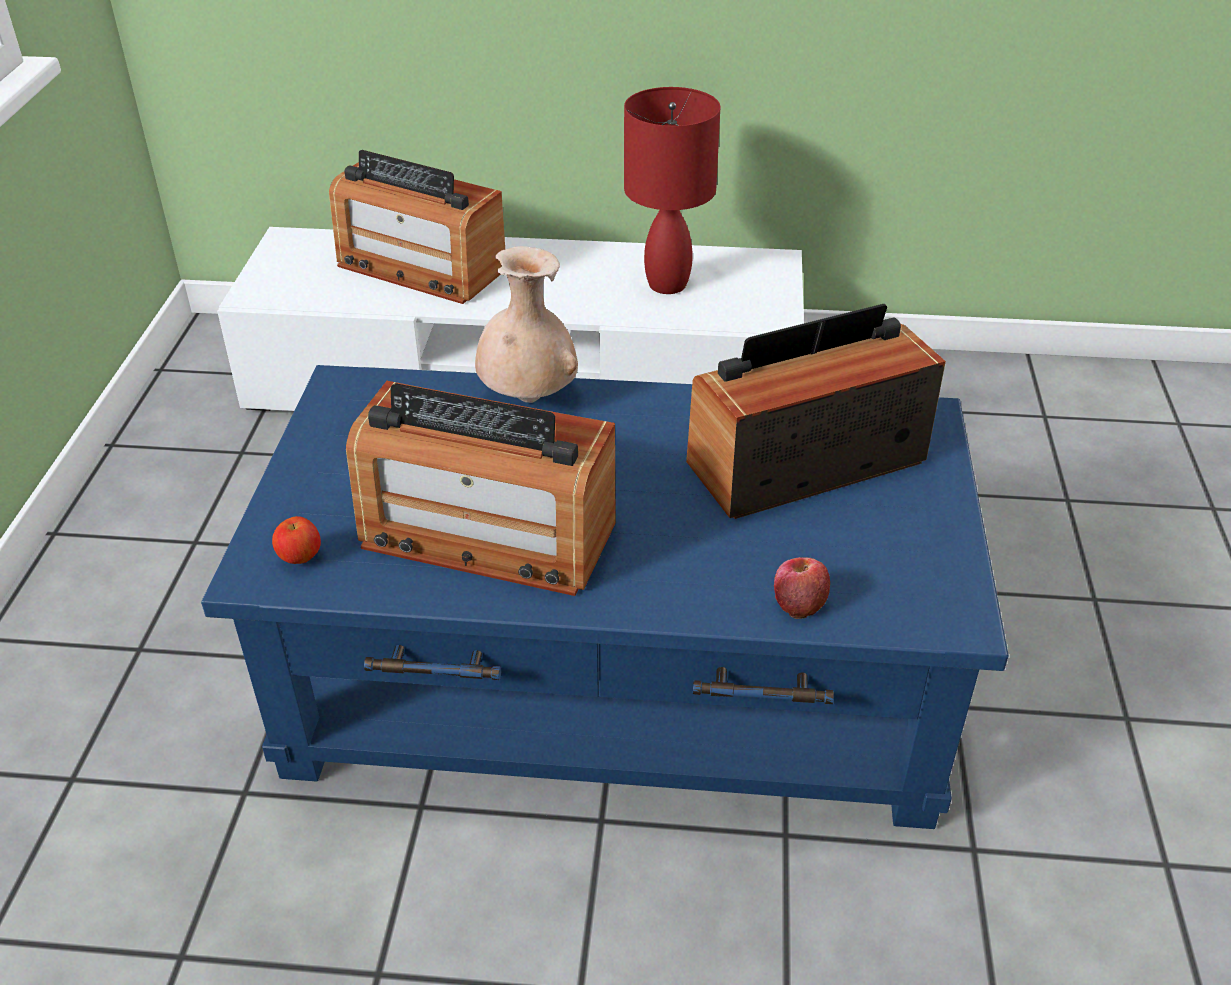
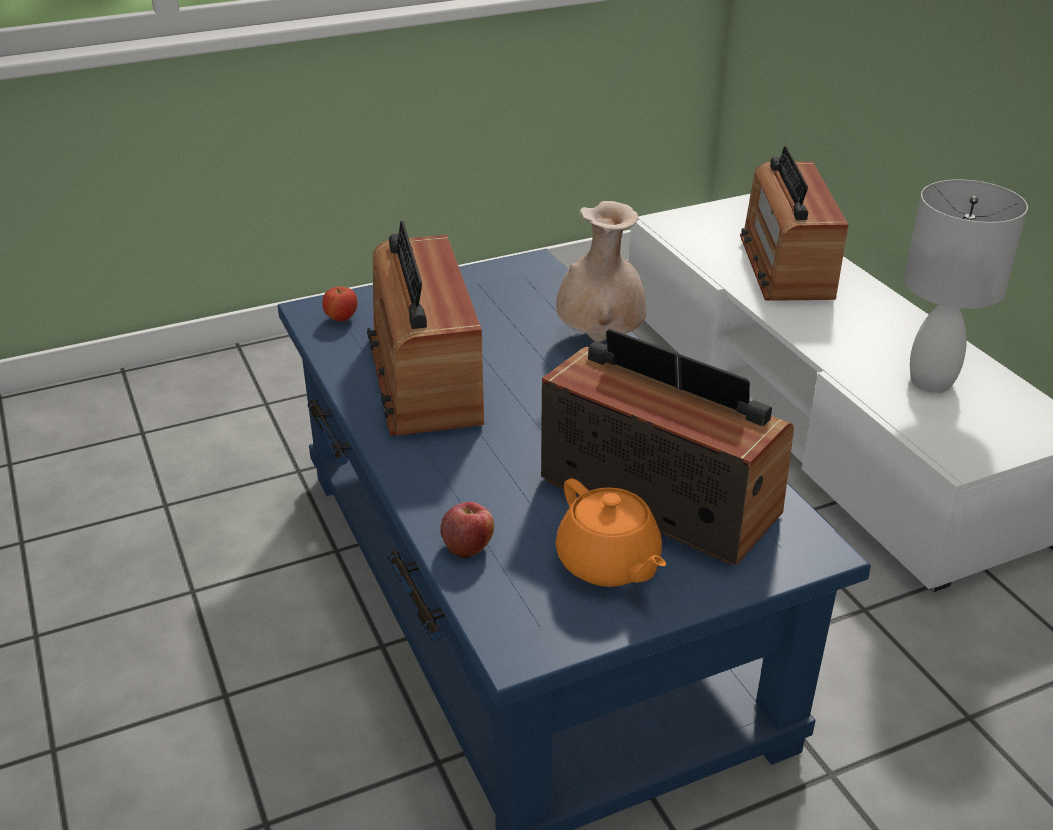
camera: 60 degrees right, 5 degrees down
(669, 284) = (932, 382): red table lamp -> white table lamp
(879, 527) = (608, 564): none -> orange teapot

